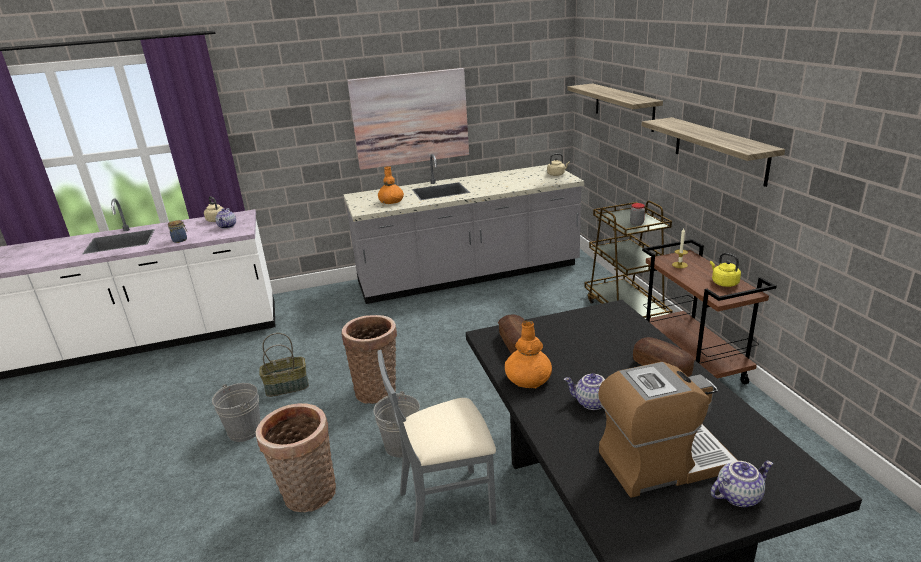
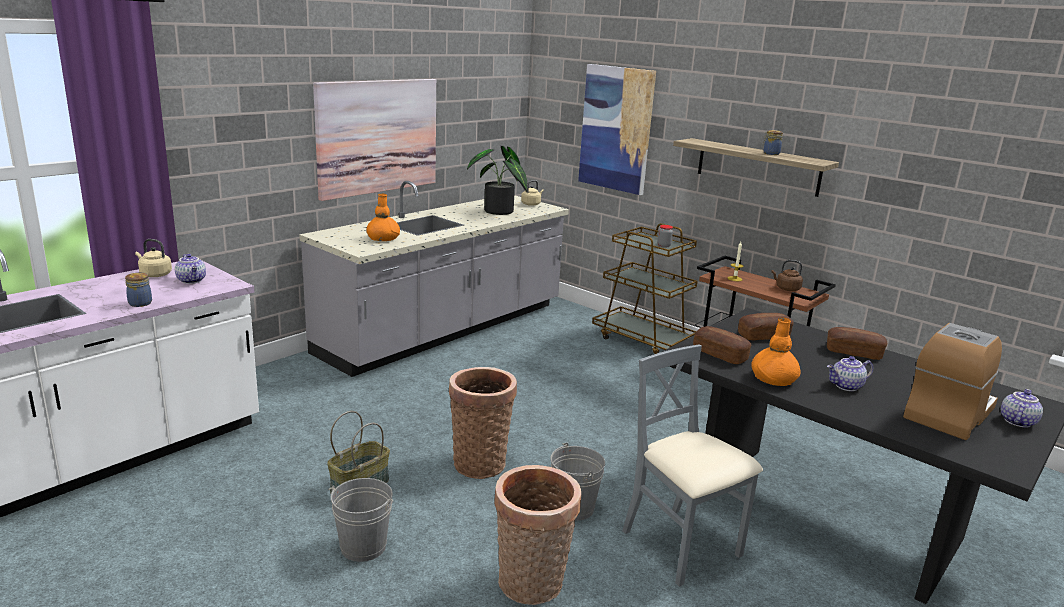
camera: 35 degrees left, 5 degrees down
(447, 504) = (681, 545): grey chair -> grey chair turned 105 degrees clockwise
(516, 182) = (499, 212): none -> potted plant
(590, 332) = (763, 336): none -> bread
(623, 106) = (616, 129): shelf -> picture
(717, 137) = (770, 153): none -> jar
(723, 283) = (786, 289): yellow kettle -> brown kettle

